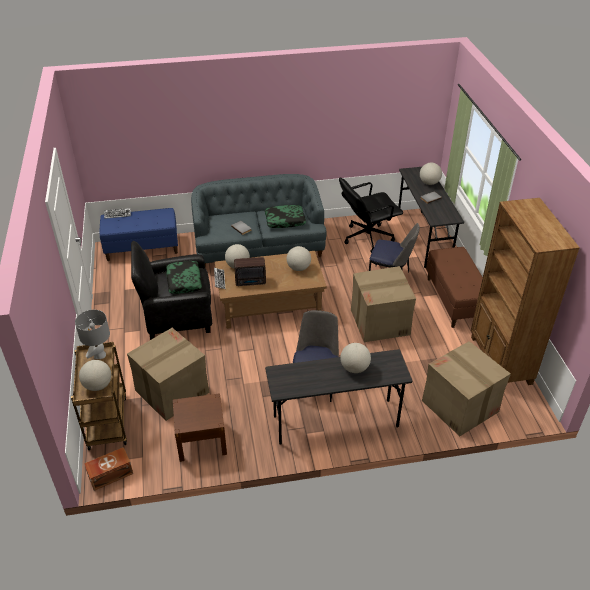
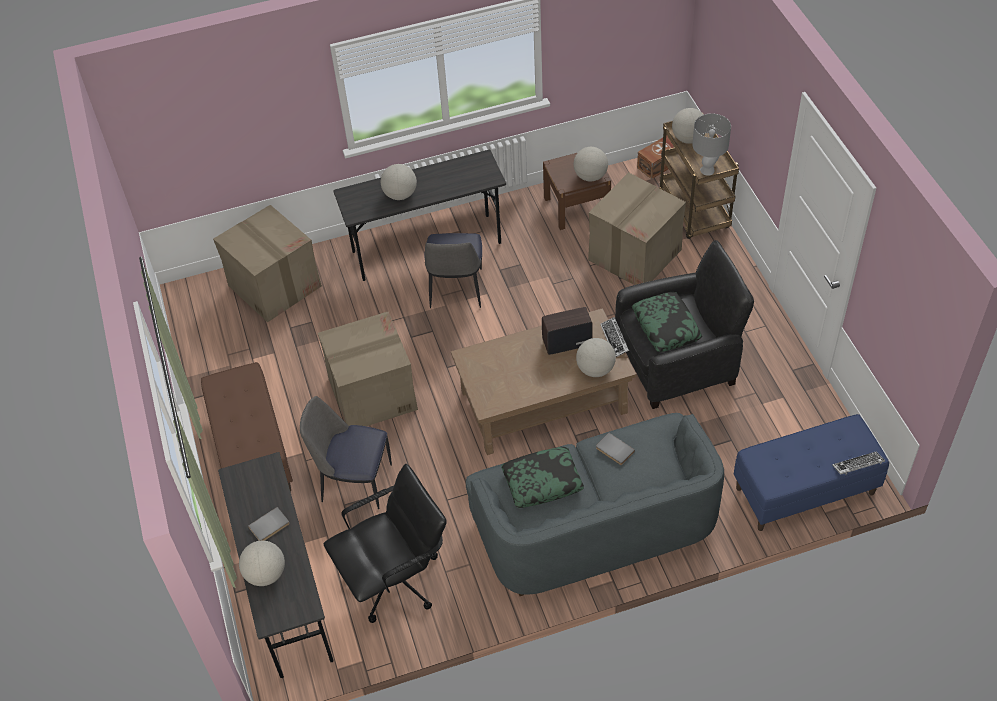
camera: 175 degrees right, 10 degrees up
(298, 268) = (498, 379): globe -> globe (590, 176)
(500, 360) = (208, 355): brown bookcase -> none

